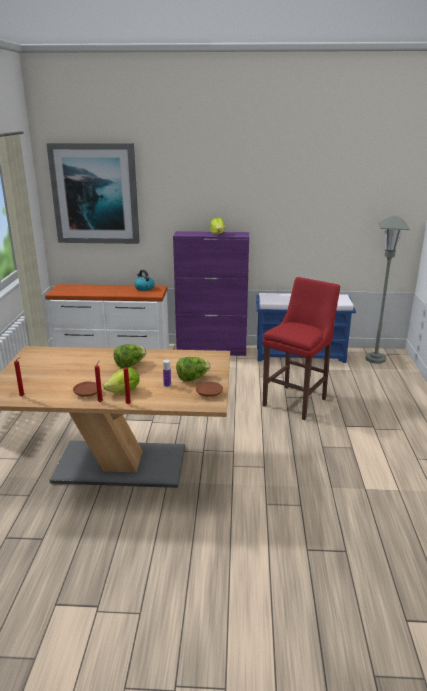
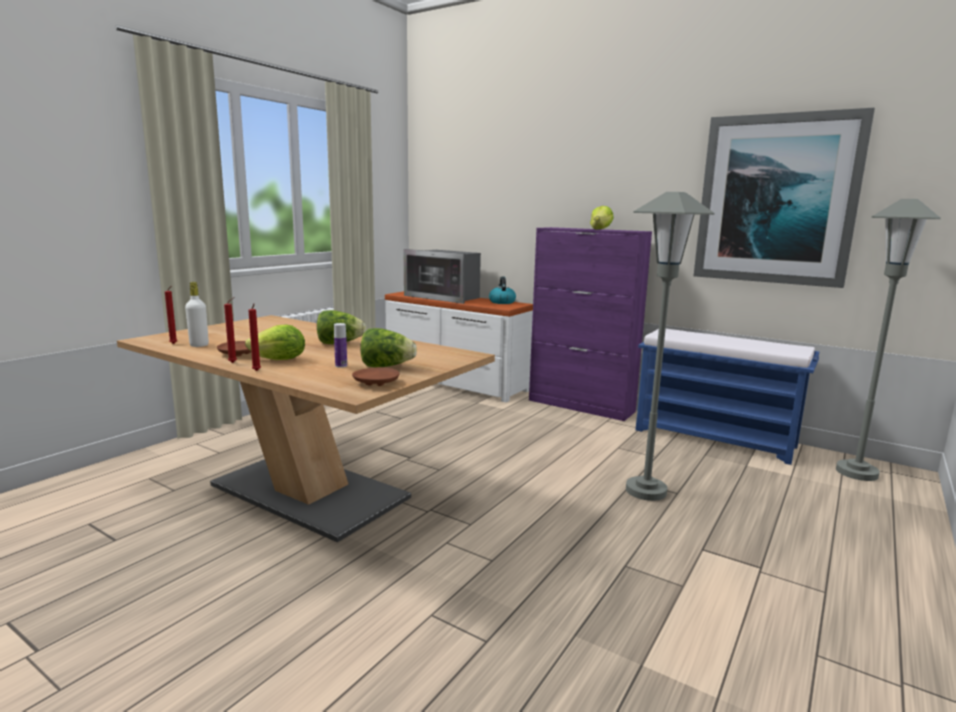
camera: 30 degrees right, 10 degrees down
(43, 392) = (199, 345): none -> white bottle
(95, 194) = (465, 177): picture -> picture (776, 200)
(96, 290) = (444, 297): none -> microwave
(296, 401) = (646, 491): red stool -> grey floor lamp

